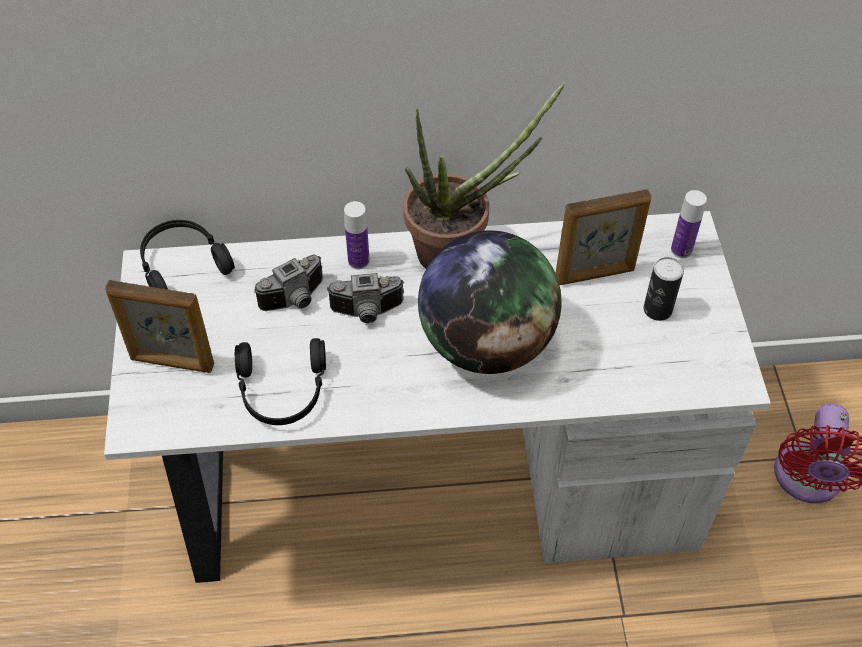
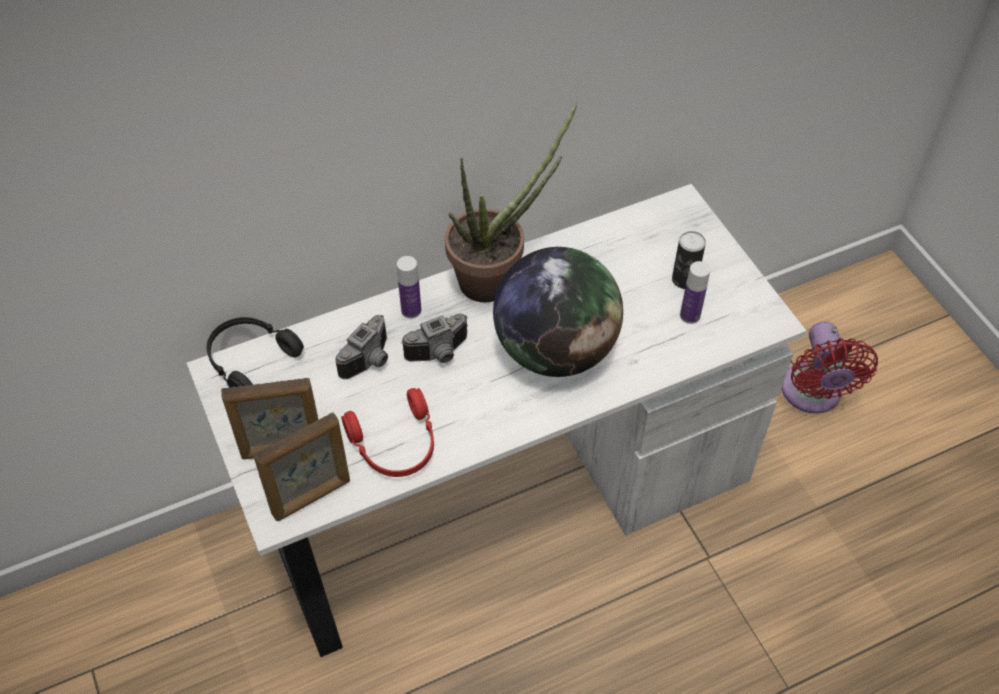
camera: 20 degrees left, 0 degrees up
(282, 391) = (396, 445): black headphones -> red headphones
(595, 275) = (621, 264): picture frame -> picture frame (312, 497)
(681, 250) = (682, 223): bottle -> bottle (690, 315)

